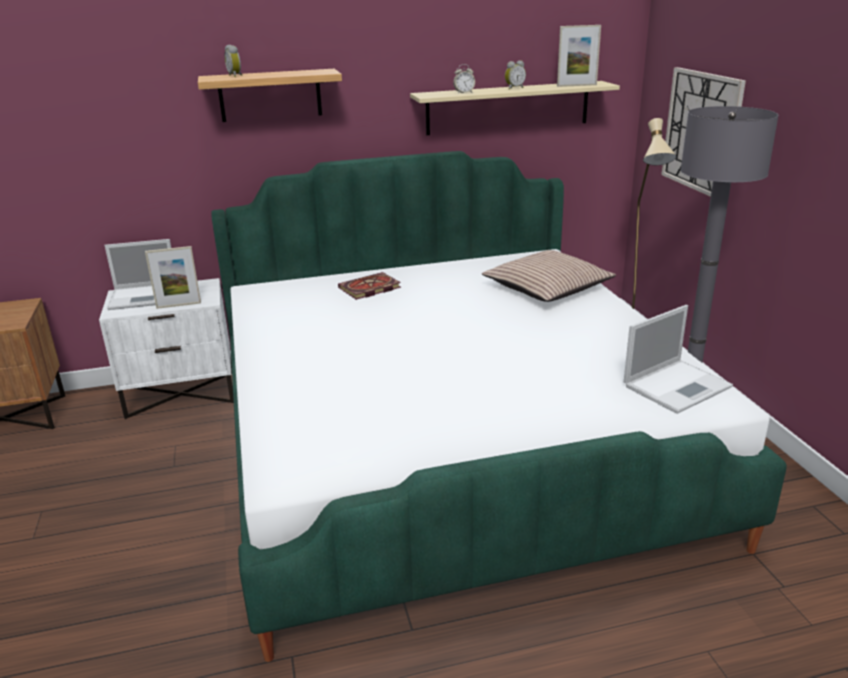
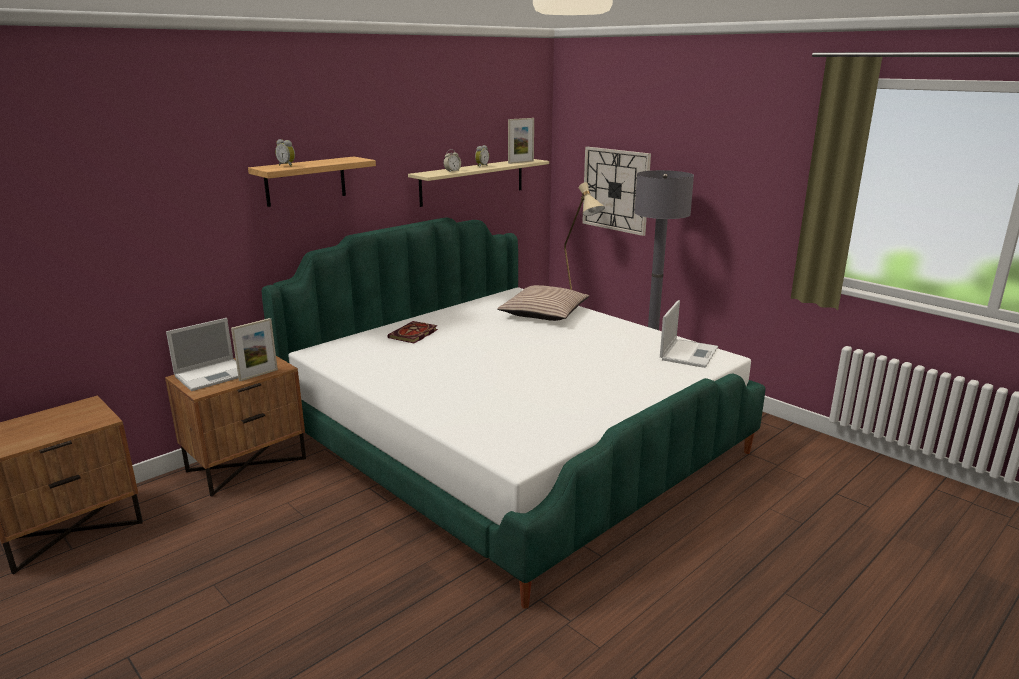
camera: 30 degrees left, 5 degrees down
(182, 393) = (246, 464): white nightstand -> brown nightstand

